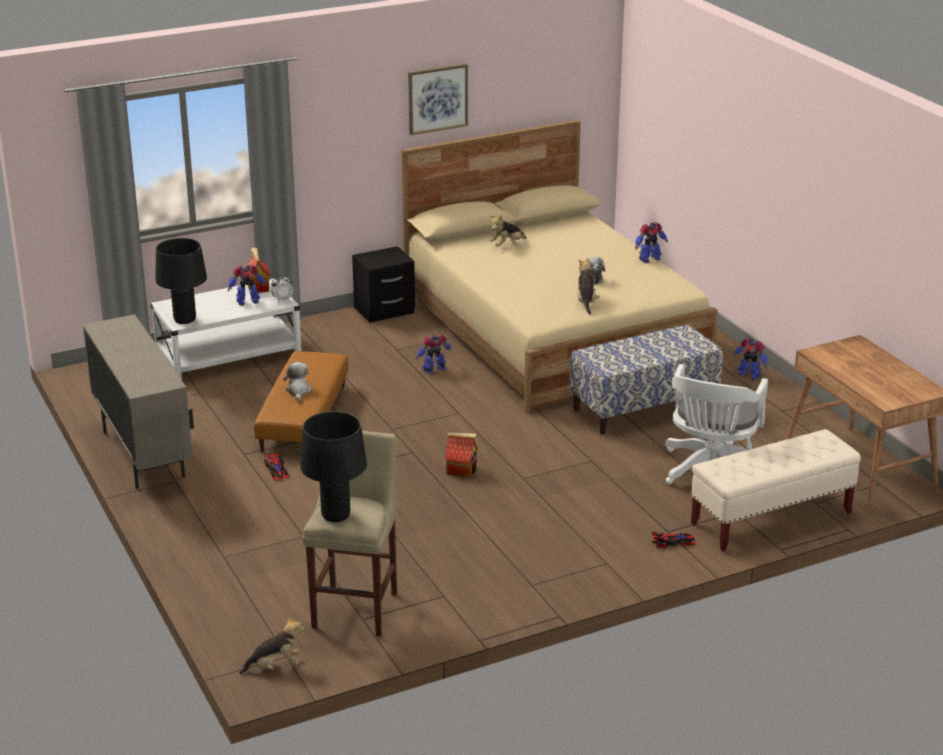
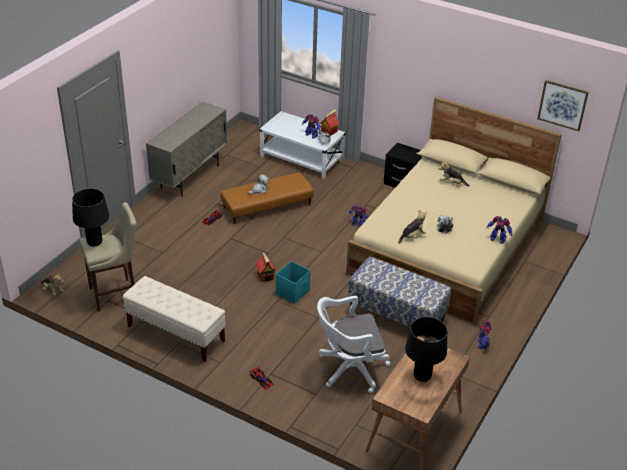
camera: 55 degrees right, 10 degrees up
(185, 319) = (273, 127): black table lamp -> black table lamp (422, 376)
(437, 99) = (465, 76): picture -> picture (562, 105)
(519, 461) = (293, 292): none -> turquoise storage box
(771, 519) = (320, 411): beige bench -> beige bench (175, 333)

